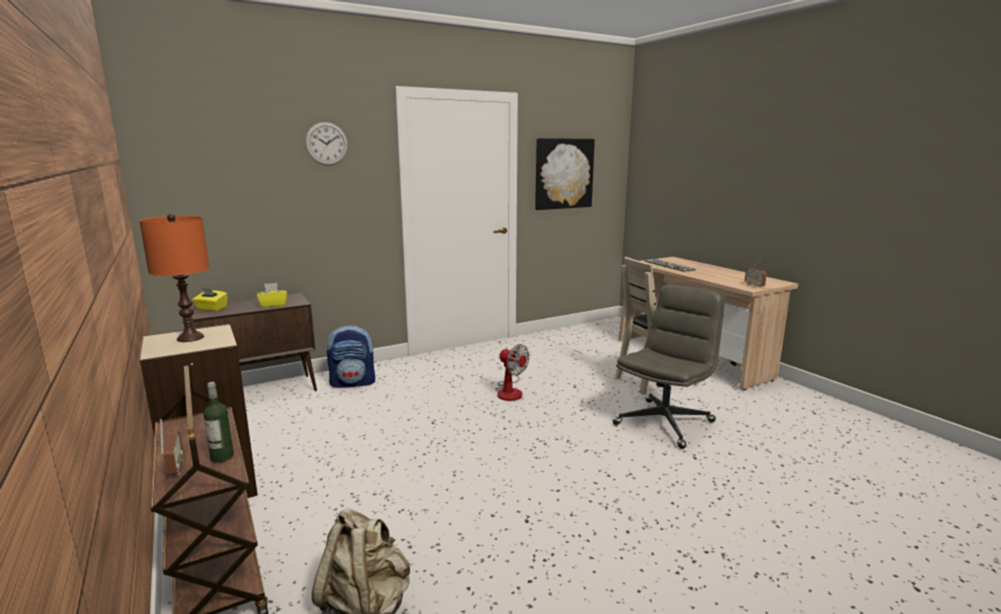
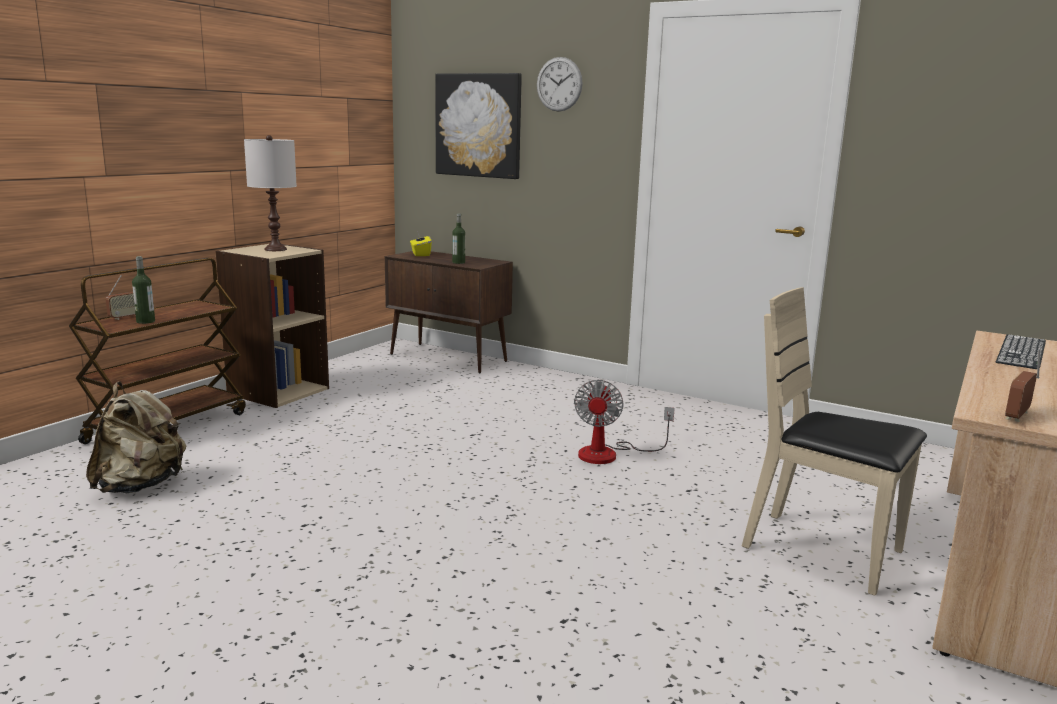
camera: 60 degrees right, 0 degrees up
(190, 338) = (275, 249): orange table lamp -> white table lamp
(273, 305) = (458, 262): yellow tissue box -> bottle
(353, 383) = (518, 381): backpack -> none
(563, 173) = (955, 142): picture -> picture (478, 125)
(664, 422) = (659, 579): grey office chair -> none

